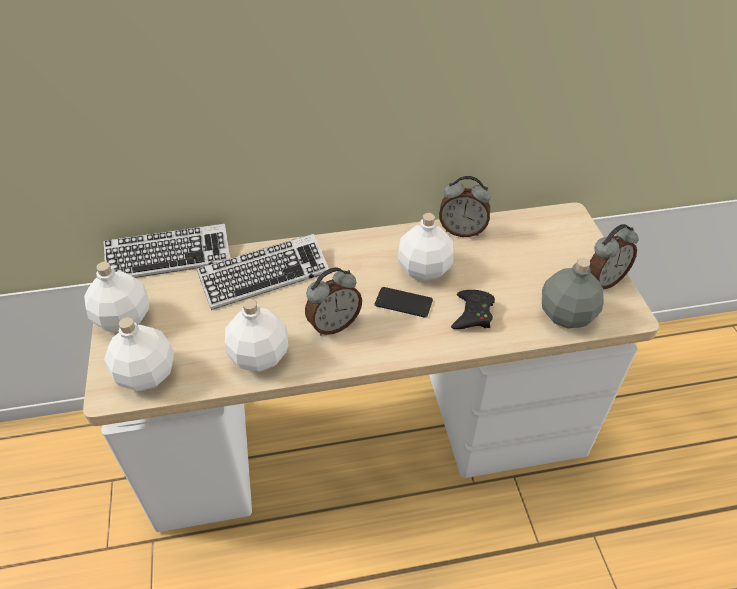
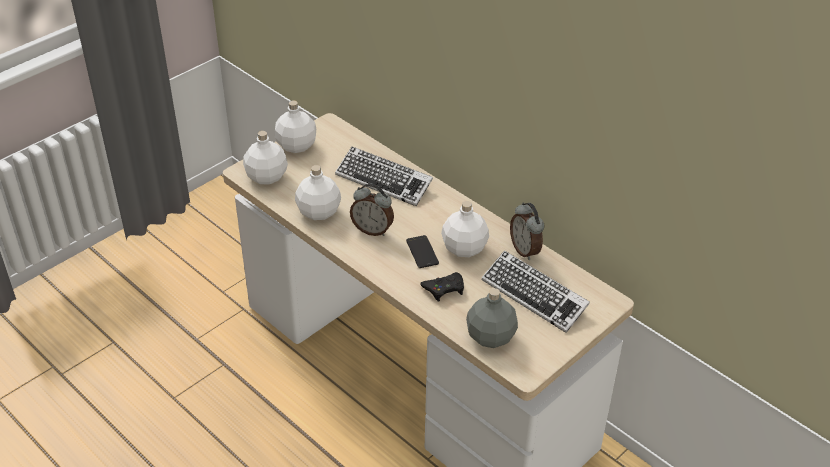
camera: 55 degrees right, 5 degrees down
(169, 258) = (359, 135): keyboard -> keyboard (534, 296)
(603, 280) = (549, 345): alarm clock -> none

